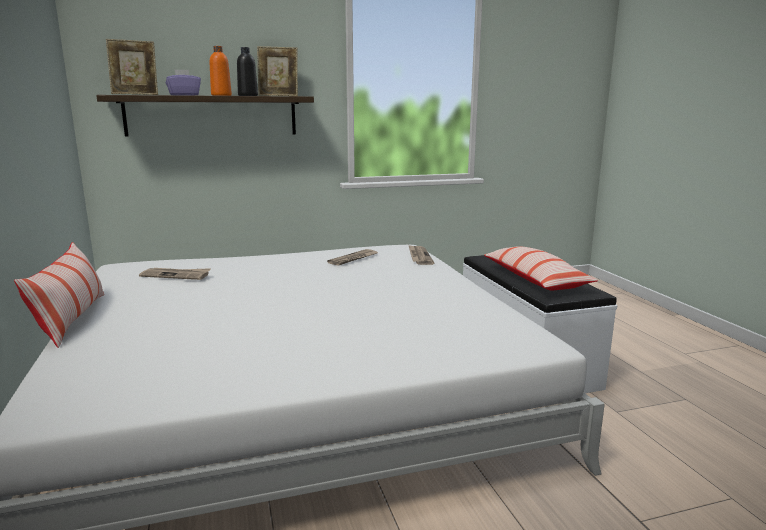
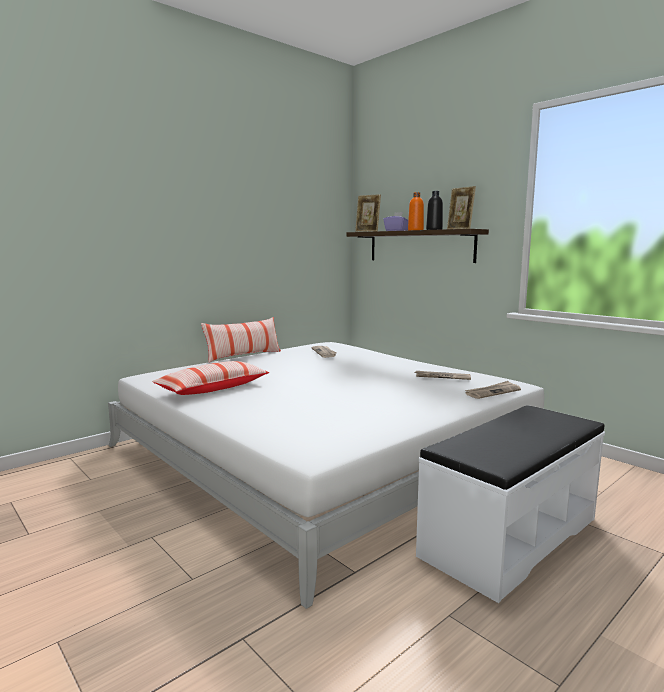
camera: 65 degrees right, 5 degrees down
(534, 280) = (497, 437): pillow -> pillow (213, 388)

